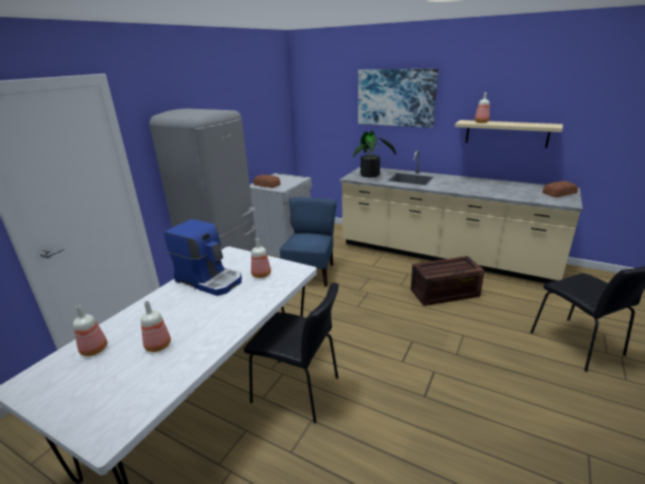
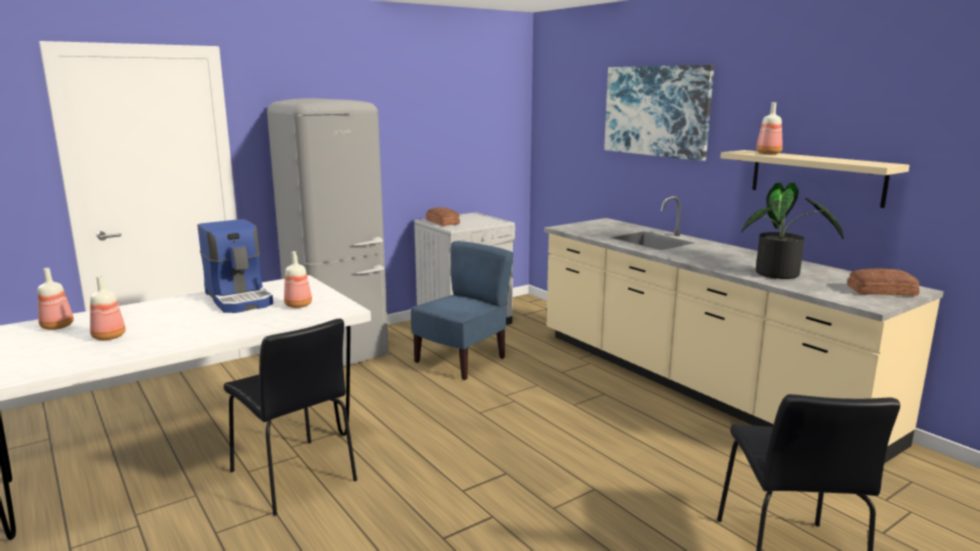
camera: 25 degrees right, 10 degrees down
(372, 175) = (600, 229): potted plant -> potted plant (782, 275)
(444, 293) = (631, 431): crate -> none

